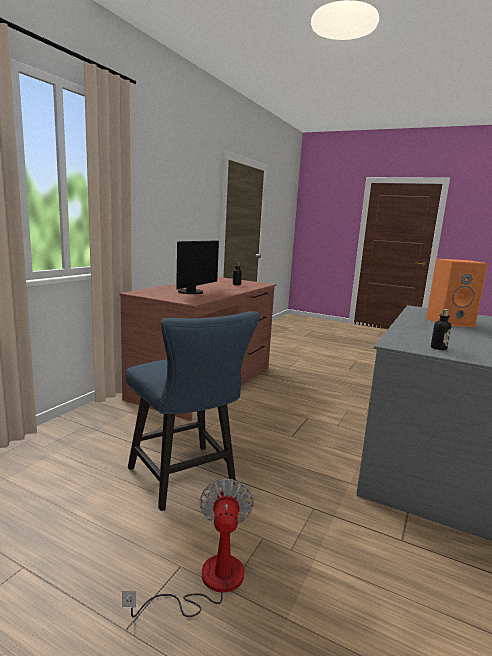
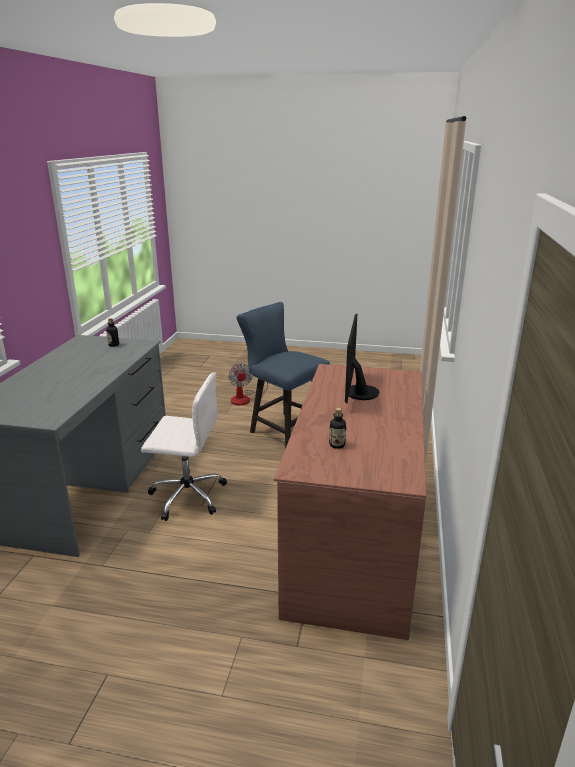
camera: 165 degrees right, 10 degrees up
(321, 427) = (186, 495): none -> white office chair
(450, 322) = (51, 387): orange speaker -> none

